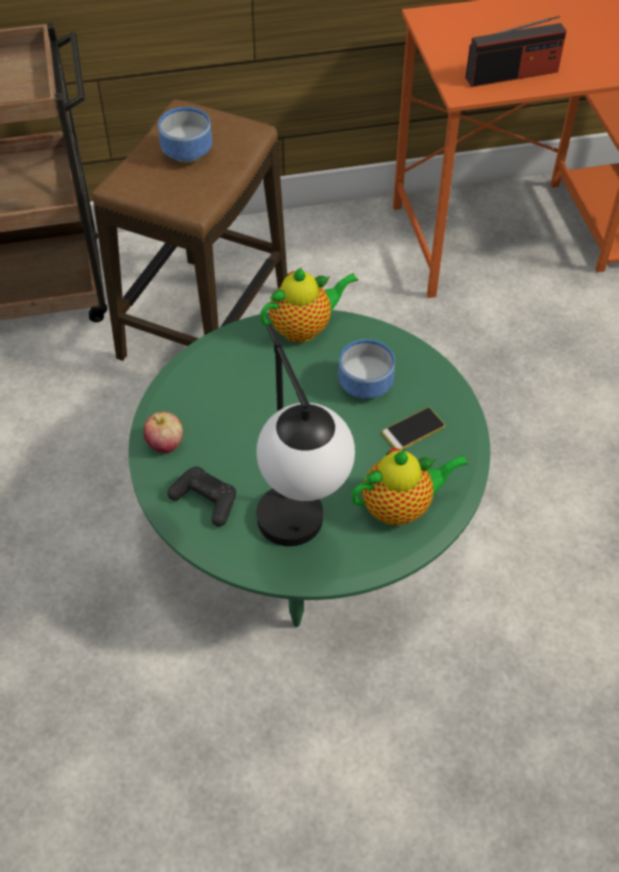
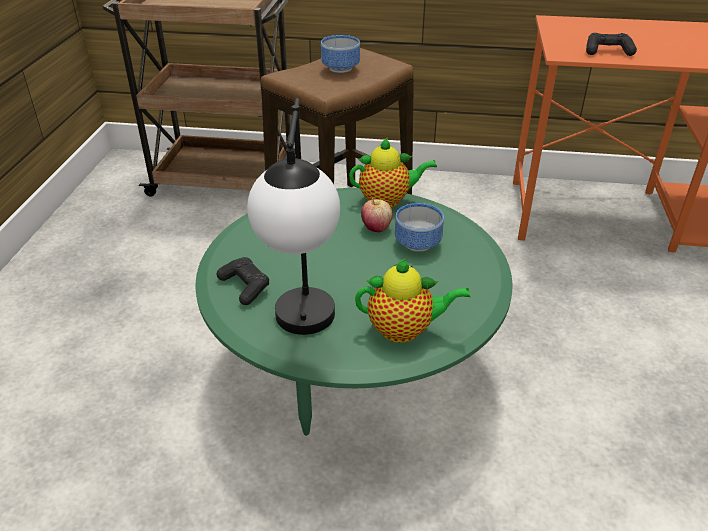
camera: 20 degrees right, 15 degrees down
(165, 444) = (238, 245): apple -> apple (376, 228)
(413, 429) = (443, 280): phone -> none
(512, 75) = (607, 51): radio -> black game controller

